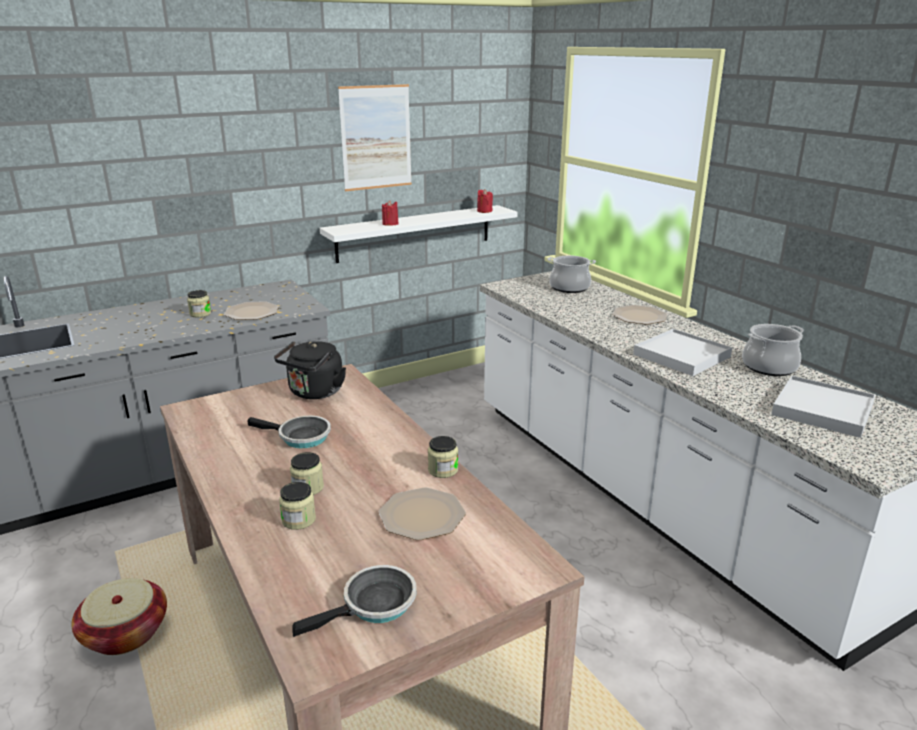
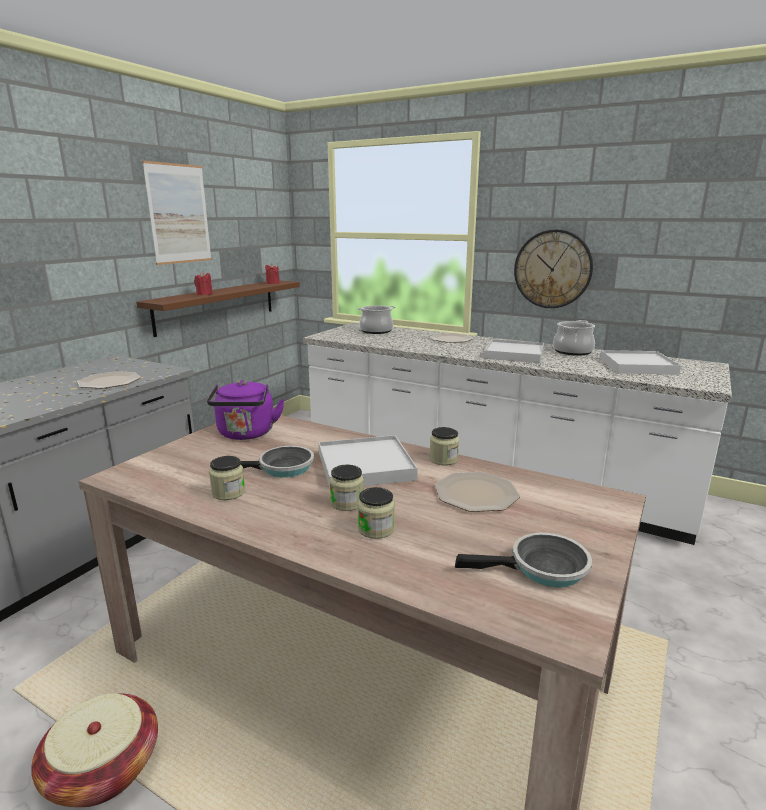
camera: 30 degrees left, 5 degrees down
(200, 314) = (47, 391): jar -> jar (228, 493)
(314, 393) = (246, 434): black kettle -> purple kettle
(367, 456) = (365, 466): none -> white tray
(374, 605) = (542, 569): frying pan -> frying pan turned 60 degrees clockwise
(414, 233) = (217, 306): white shelf -> brown shelf
(789, 246) = (552, 269): none -> wall clock

